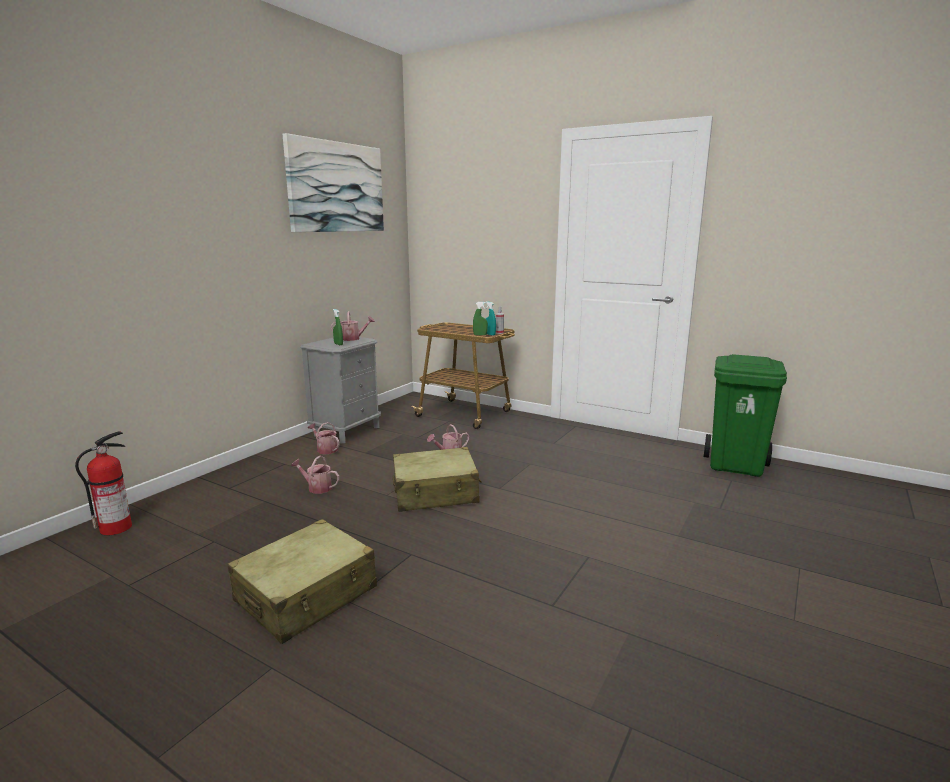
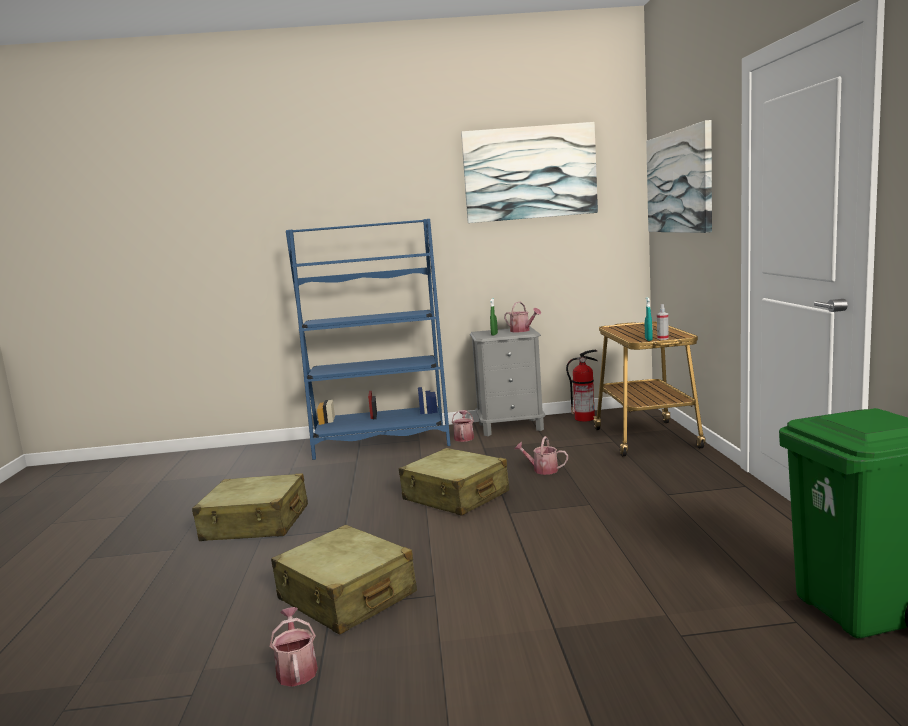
camera: 55 degrees right, 5 degrees down
(117, 527) = (275, 450): fire extinguisher -> fire extinguisher (585, 418)
(249, 478) = (381, 443): none -> blue bookcase
(317, 487) = (398, 463): watering can -> watering can (296, 669)
(465, 211) = (679, 182): none -> picture
(480, 335) = (633, 338): green spray bottle -> none
(544, 593) = (346, 597): none -> beige suitcase

